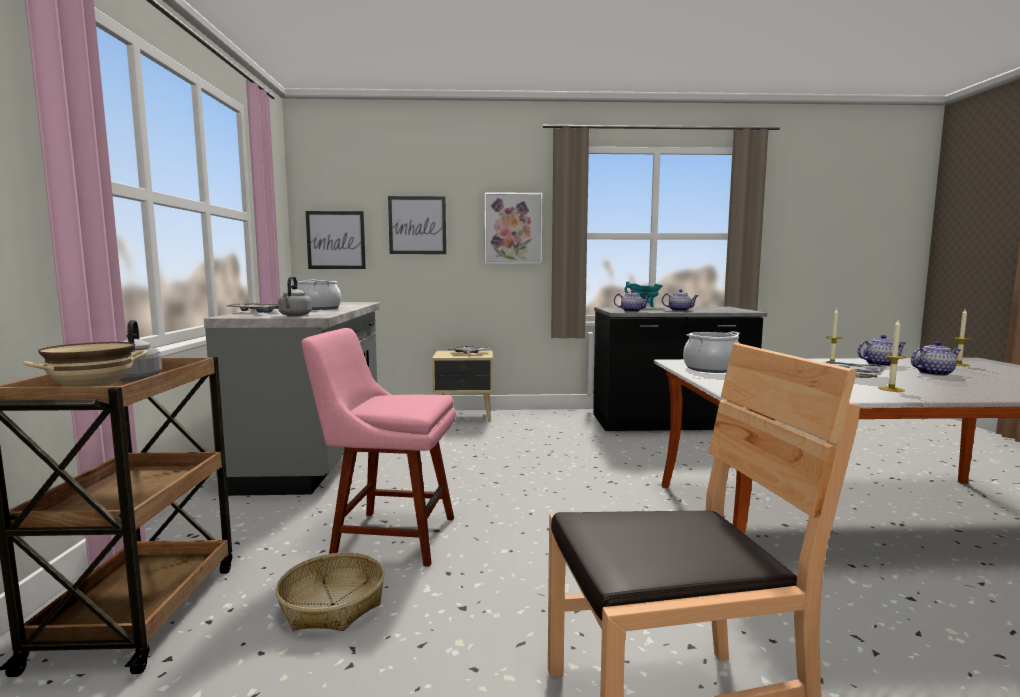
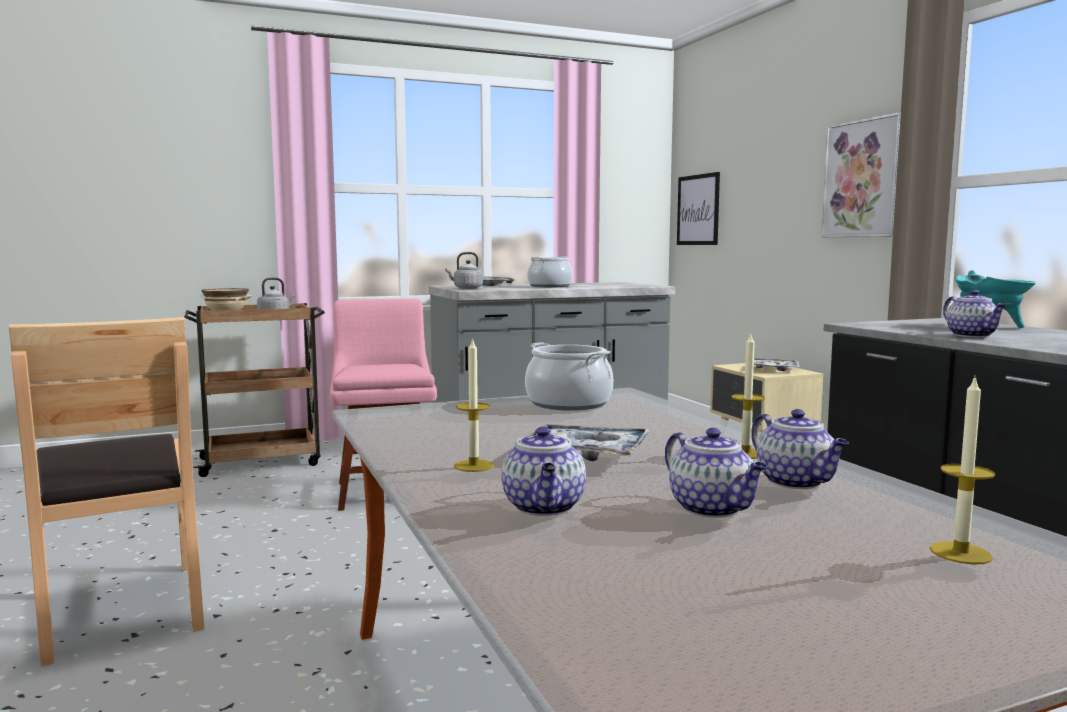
camera: 70 degrees right, 0 degrees up
(332, 604) = (275, 496): basket -> none
(417, 225) = (762, 184): picture -> none
(632, 311) = (878, 326): teapot -> teapot (545, 508)

